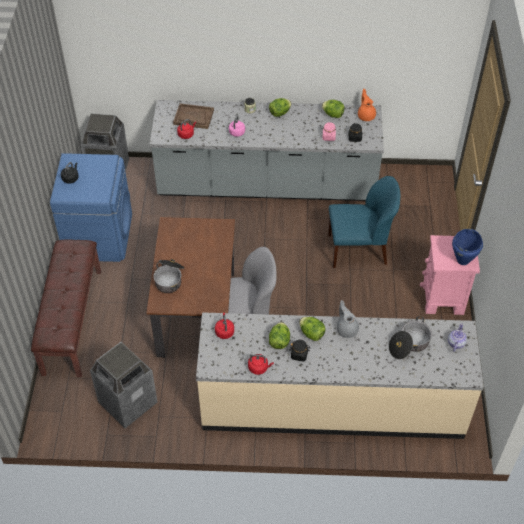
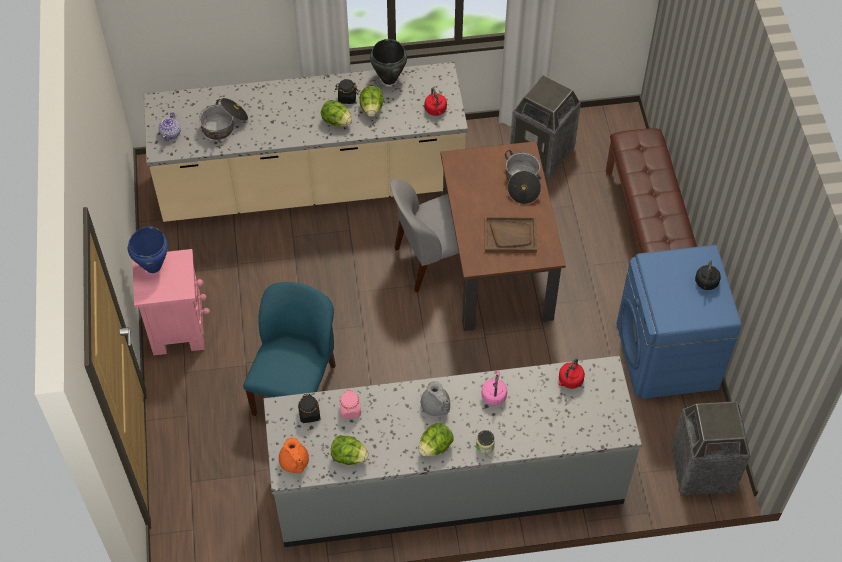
camera: 170 degrees right, 5 degrees up
(193, 117) = (570, 416): brown tray -> brown tray (510, 235)
(259, 368) = (388, 79): red kettle -> black cooking pot
(346, 329) = (296, 132): grey teapot -> grey teapot (436, 407)
(358, 249) = (295, 388): blue chair -> blue chair turned 120 degrees clockwise

